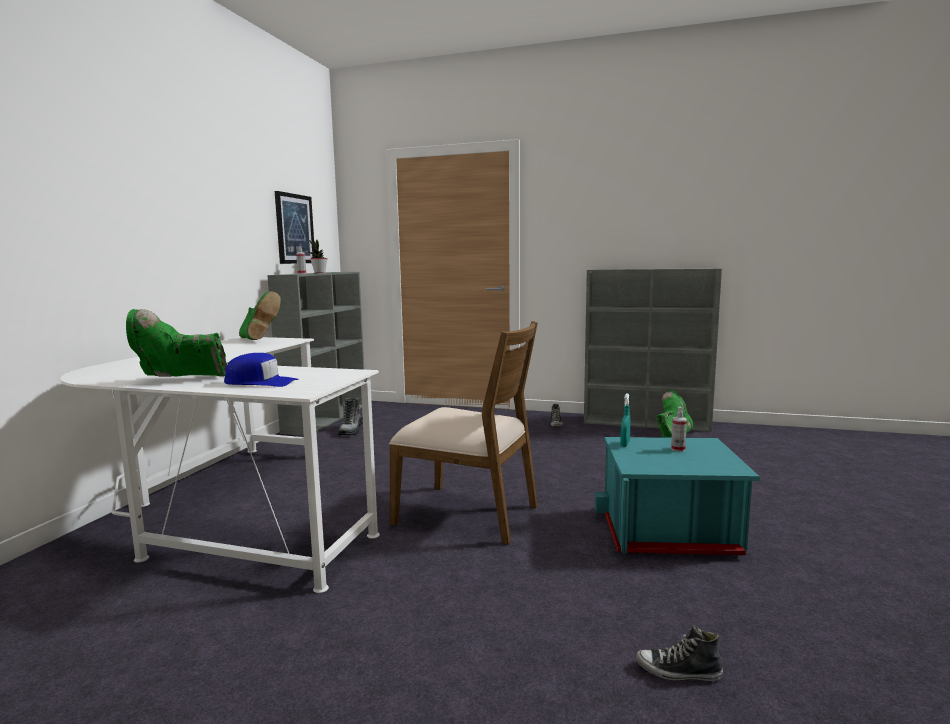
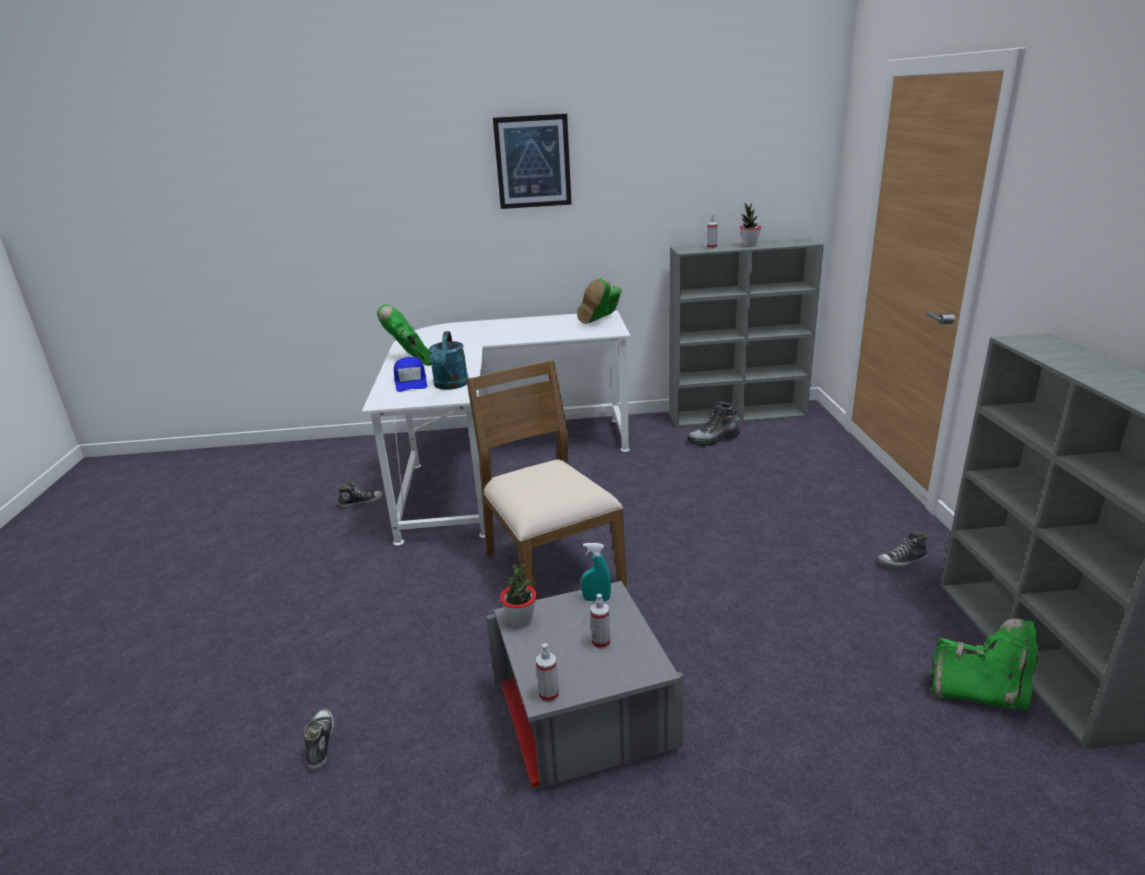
camera: 70 degrees right, 15 degrees up
(168, 611) = (361, 502): none -> shoe
(294, 229) = (734, 187): picture -> picture (533, 162)
(312, 373) = (450, 386): none -> turquoise watering can
(468, 514) = (550, 569): brown chair -> brown chair turned 150 degrees clockwise
(642, 467) = (520, 621): none -> potted plant
(670, 531) = (582, 719): turquoise storage box -> grey storage box
(735, 468) = (549, 695): none -> spray bottle

